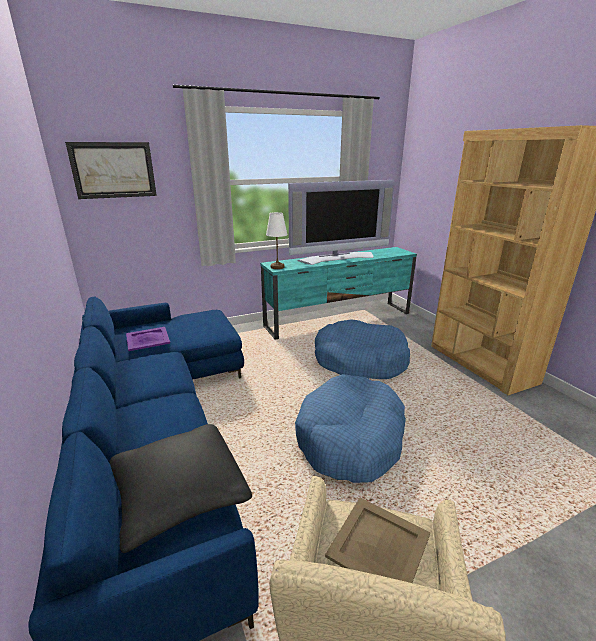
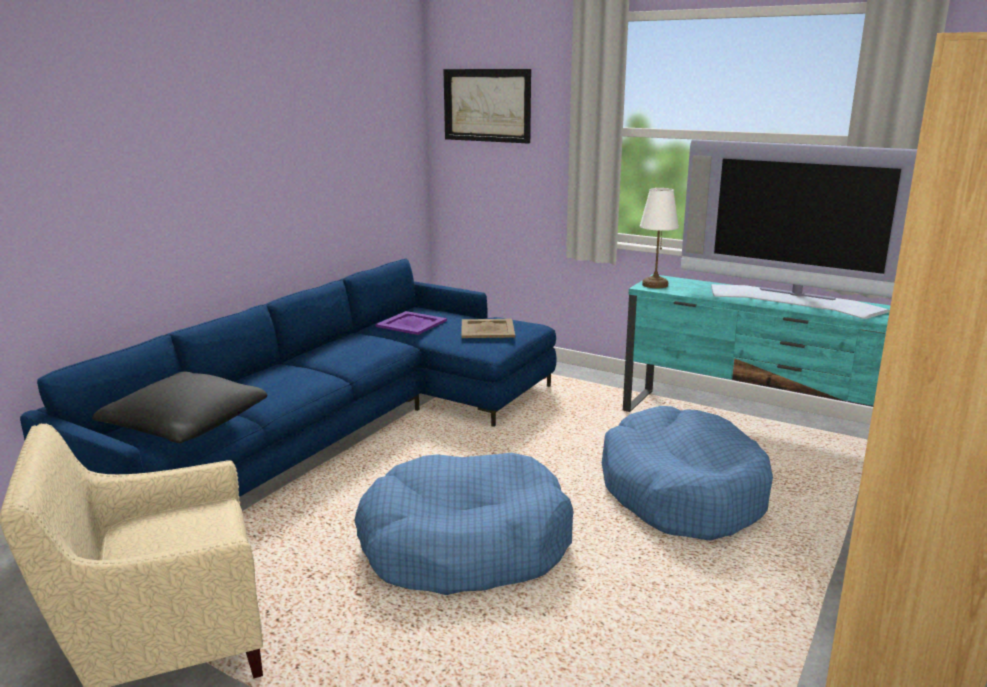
camera: 55 degrees right, 5 degrees down
(379, 546) = (177, 534): beige tray -> beige tray (487, 329)

